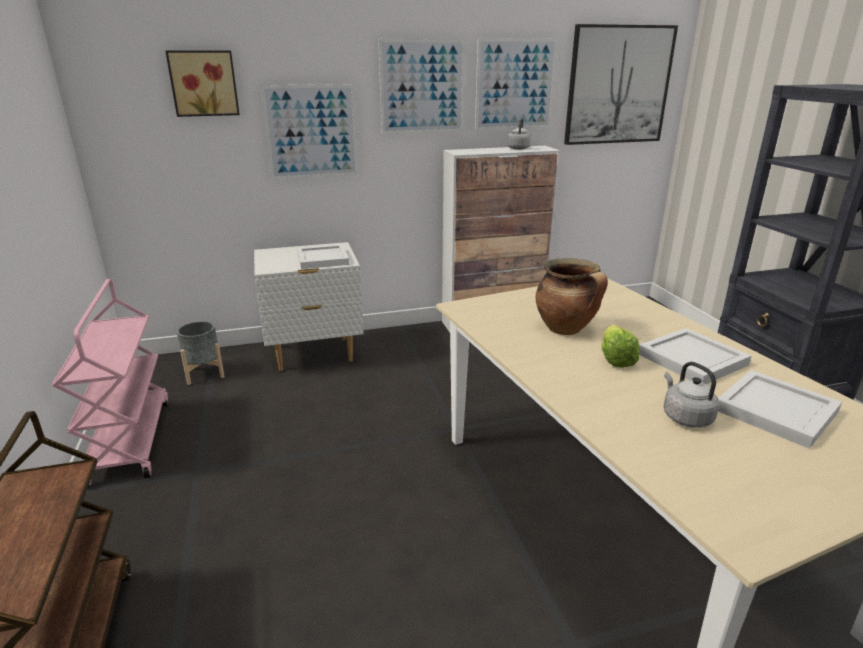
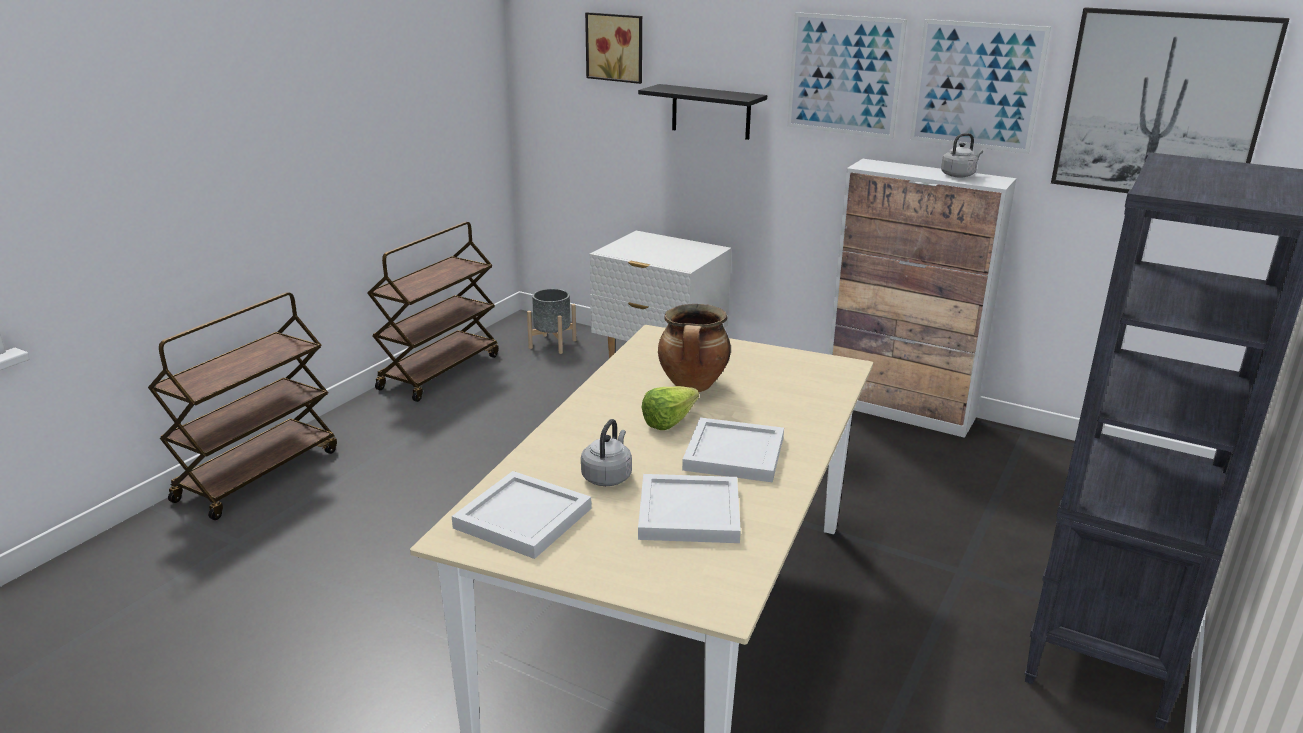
camera: 45 degrees right, 0 degrees up
(130, 440) = (439, 371): pink cart -> brown cart
(311, 132) = (711, 112): picture -> black shelf
(323, 259) = (672, 257): white tray -> white tray (525, 518)

